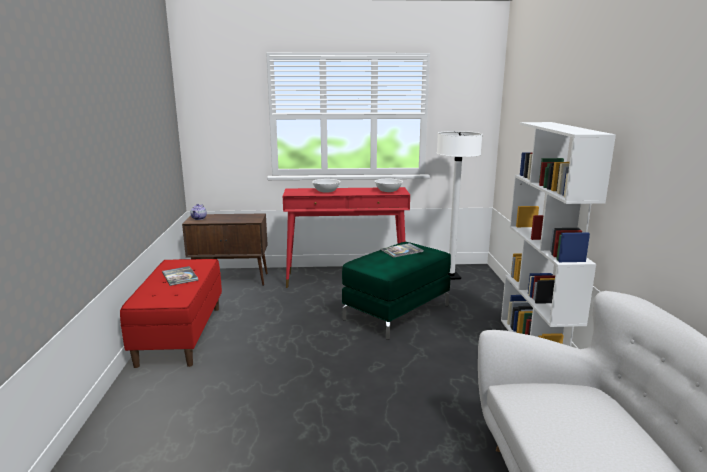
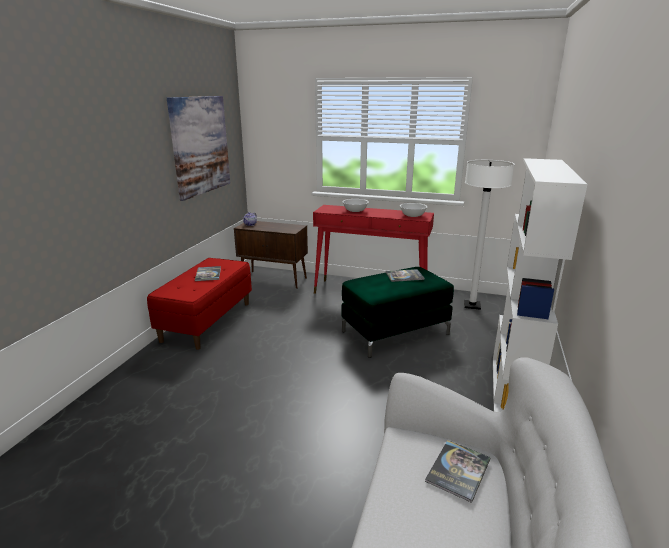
camera: 20 degrees right, 5 degrees up
(149, 127) = (200, 145): none -> picture
(581, 405) = (458, 470): none -> book

